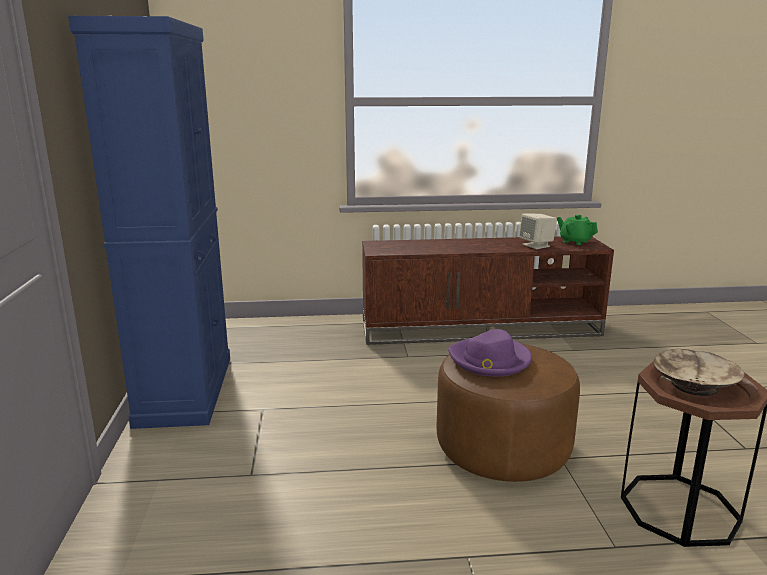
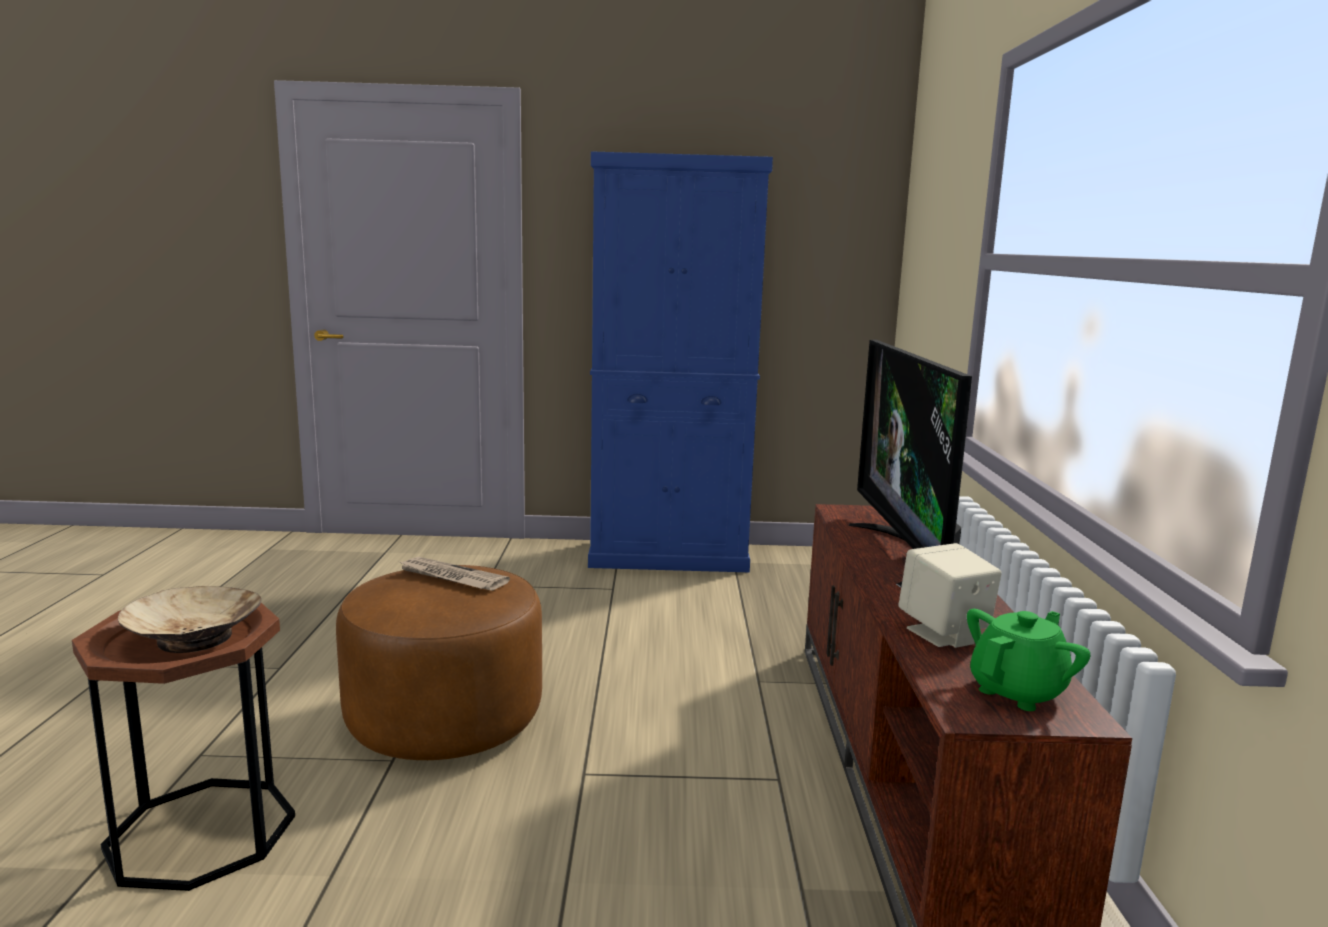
camera: 95 degrees right, 5 degrees down
(445, 245) = (906, 554): none -> television
(489, 360) = (451, 577): purple hat -> newspaper

